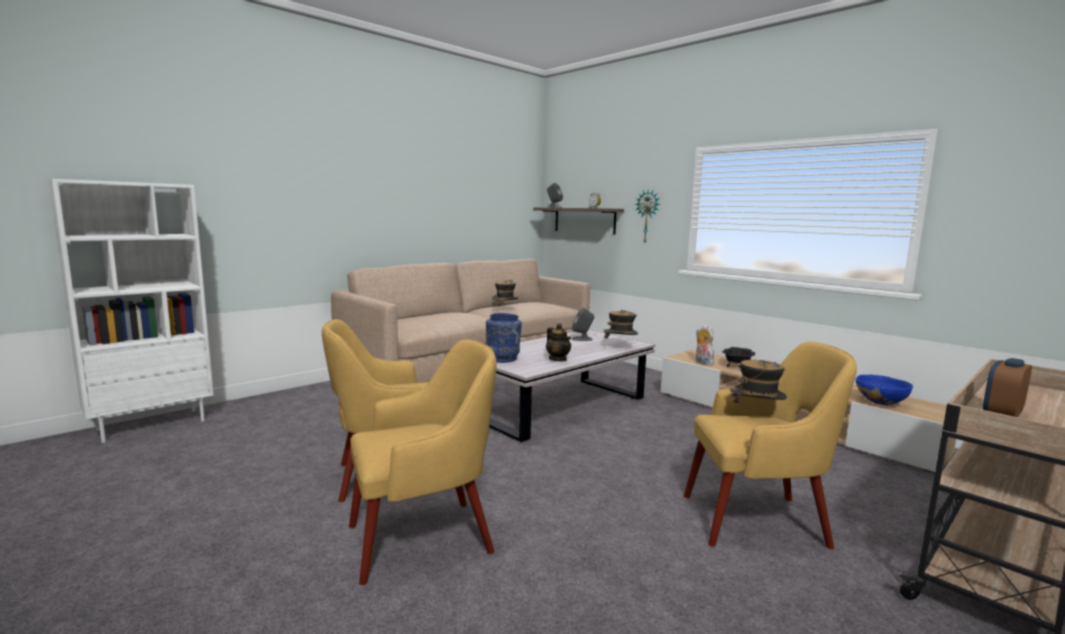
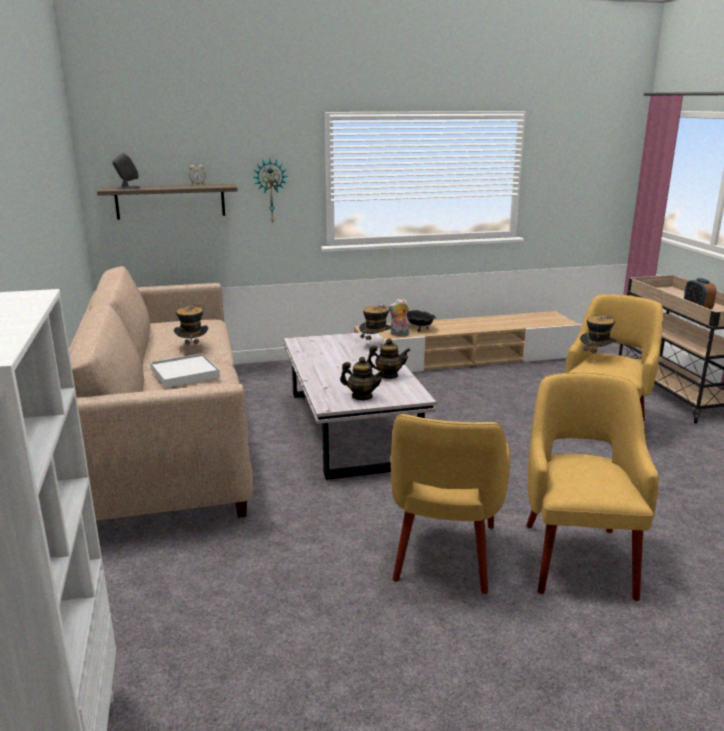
camera: 60 degrees left, 10 degrees up
(454, 314) = (185, 373): none -> white tray
(503, 359) = (362, 397): blue vase -> teapot
(582, 339) = (323, 349): grey speaker -> none
(880, 403) = (535, 324): blue bowl -> none

